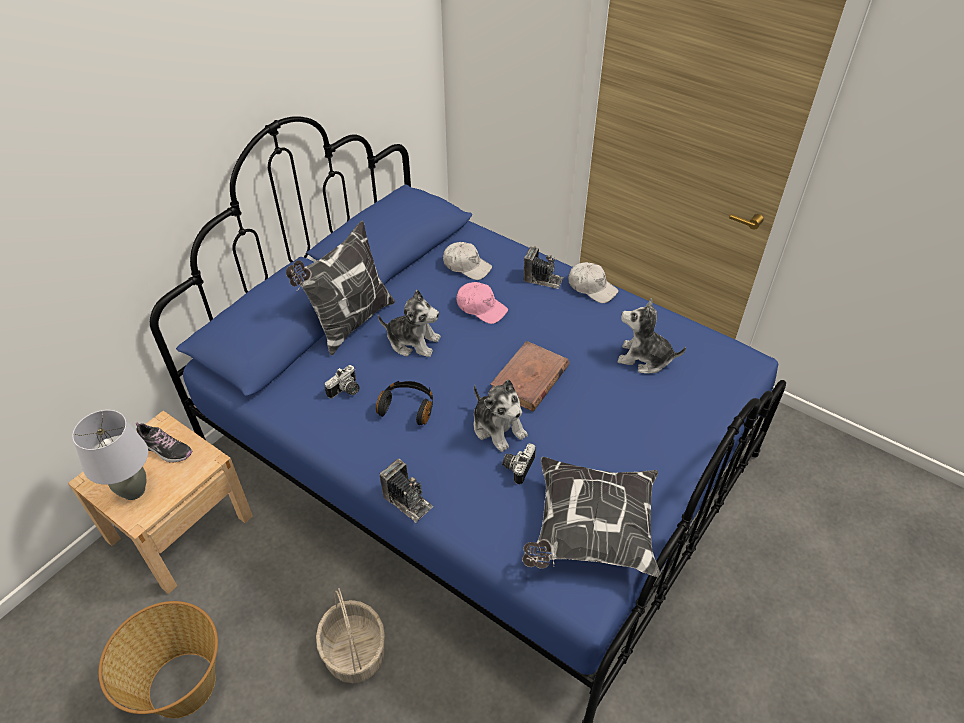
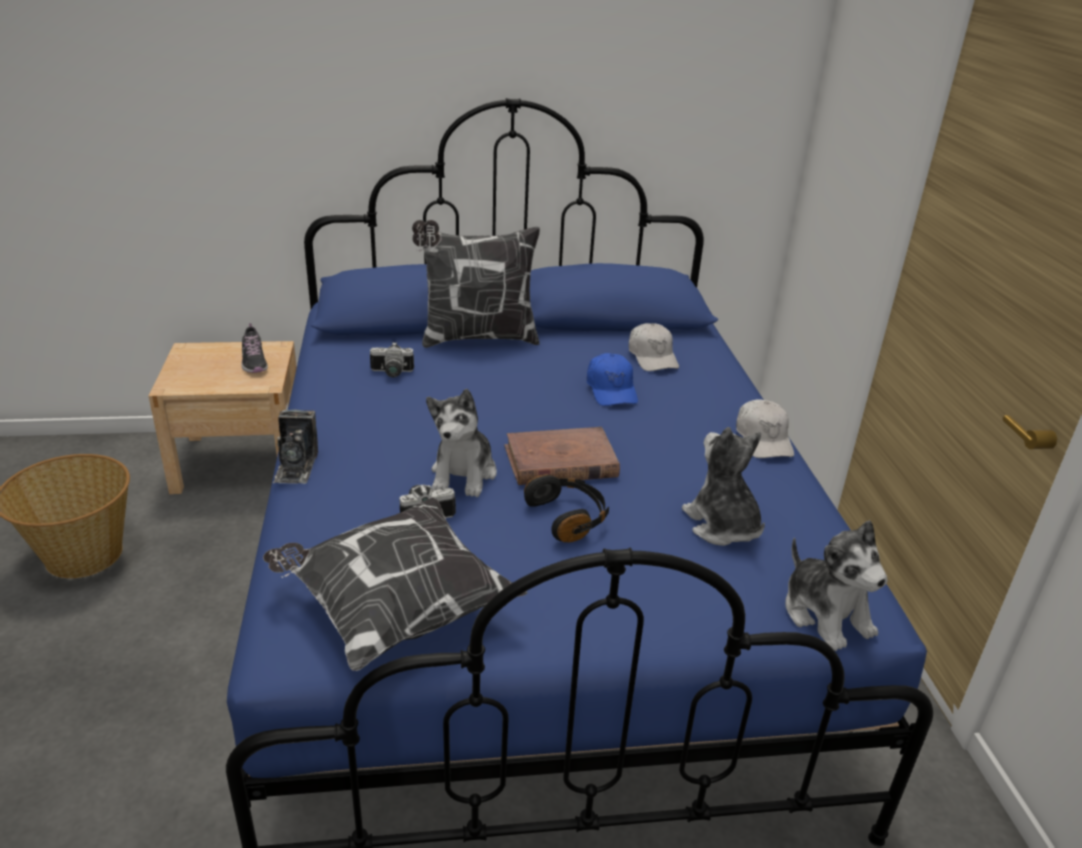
camera: 45 degrees right, 15 degrees down
(134, 491) = (195, 371): grey table lamp -> none
(354, 651) = (204, 637): basket -> none
(408, 407) = (416, 412): black headphones -> black headphones (568, 517)
(413, 342) = (504, 376): plush toy -> plush toy (826, 614)
(481, 308) = (611, 390): pink cap -> blue cap
(543, 279) = (717, 404): camera -> none

